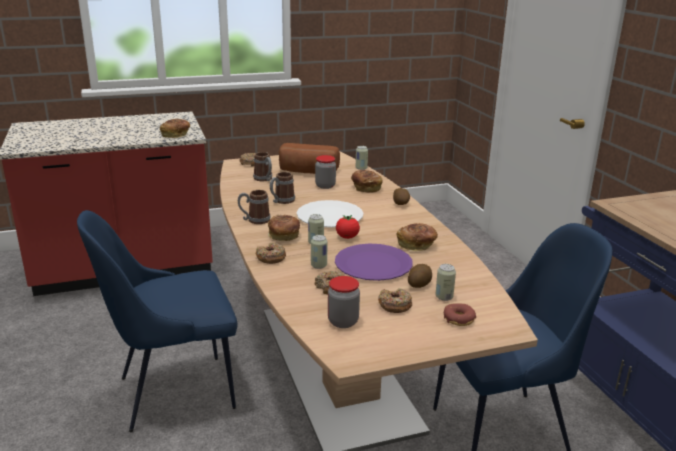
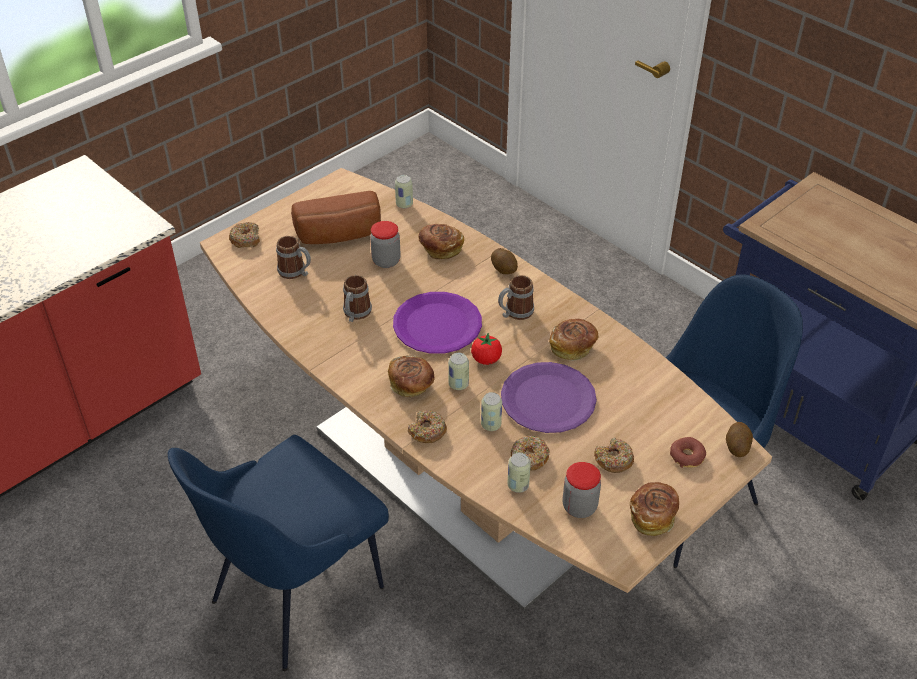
camera: 25 degrees left, 20 degrees up
(176, 135) = (122, 232): bread -> bread (652, 516)
(254, 220) = (352, 366): mug -> mug (515, 313)
(330, 216) = (437, 324): white plate -> purple plate
(419, 284) = (616, 415): potato -> potato (737, 446)
(444, 297) = (653, 427): can -> can (518, 485)

